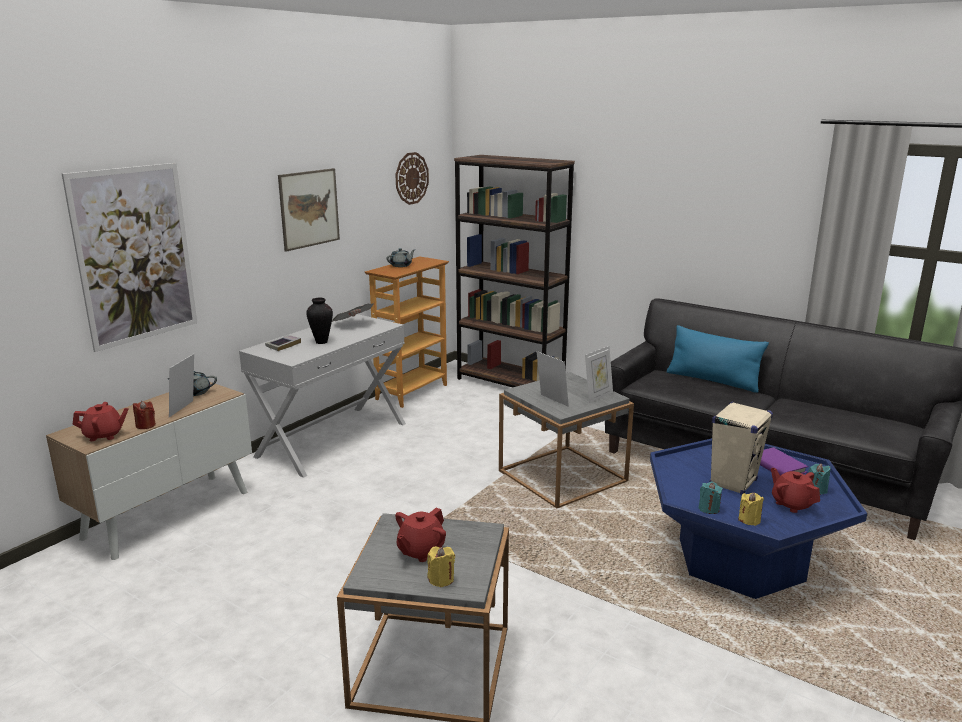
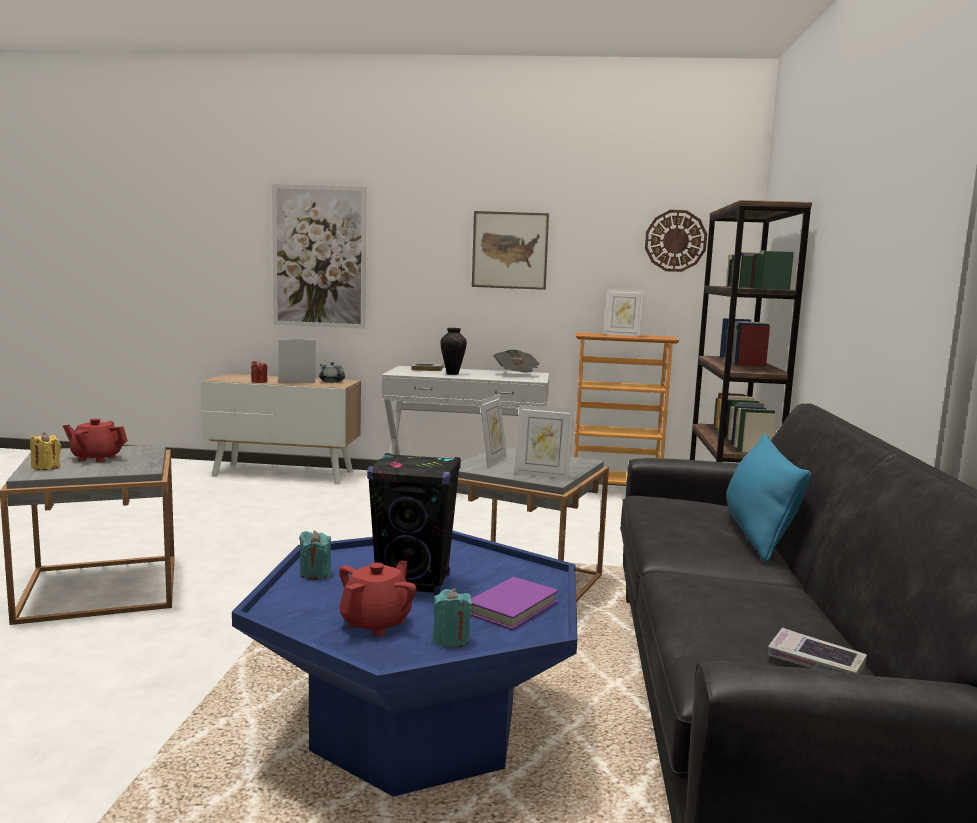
camera: 60 degrees right, 10 degrees down
(104, 435) = (234, 379): red teapot -> none
(401, 265) = (622, 335): grey teapot -> picture frame
(733, 483) = (414, 582): beige speaker -> black speaker
(749, 520) = (299, 598): yellow candle -> none
(884, 420) = (815, 662): none -> book

